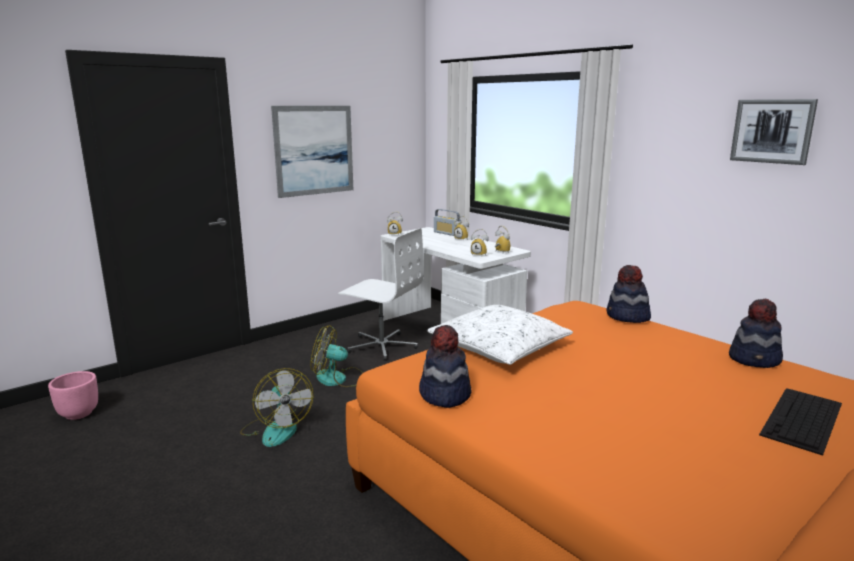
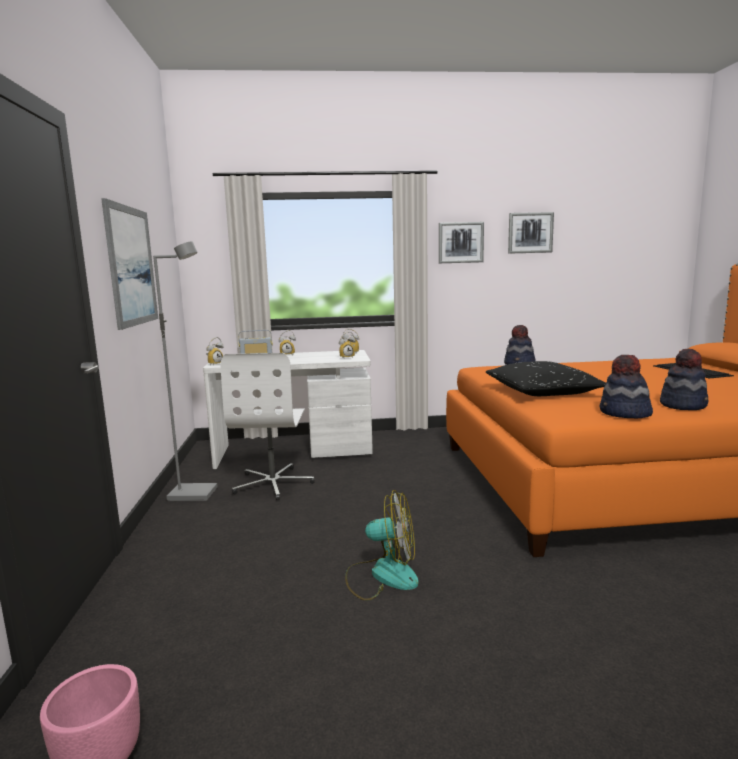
camera: 55 degrees left, 5 degrees down
(337, 330) = (194, 494): none -> grey floor lamp
(338, 379) = (314, 519): fan -> none
(381, 346) = (273, 483): white office chair -> white office chair turned 120 degrees clockwise
(499, 346) = (542, 391): white pillow -> black pillow
(665, 139) = (460, 242): none -> picture
(755, 359) = (609, 362): hat -> hat (683, 405)

